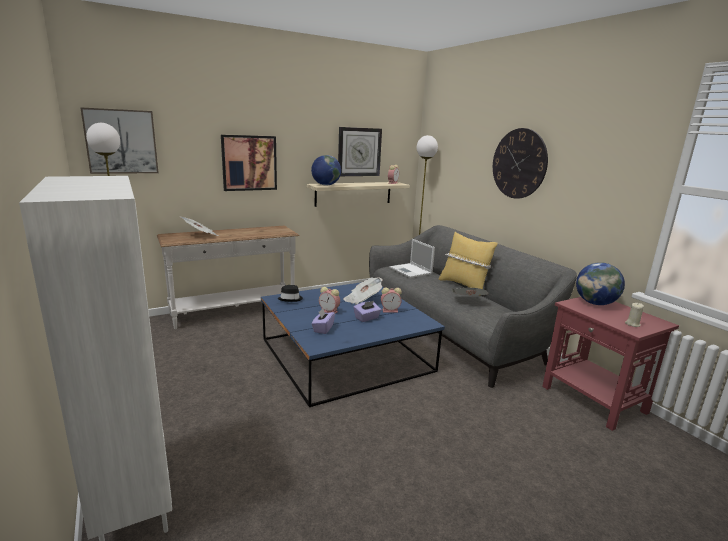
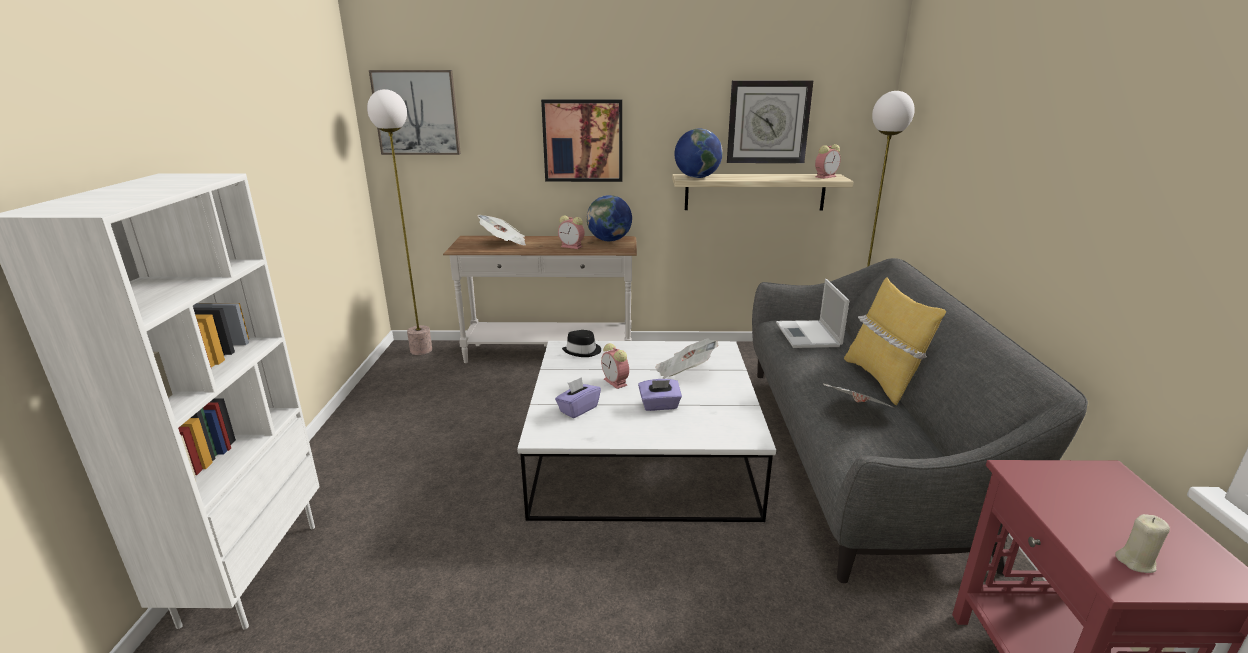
camera: 30 degrees right, 5 degrees up
(346, 354) = (643, 452): blue coffee table -> white coffee table
(390, 310) = (711, 400): alarm clock -> alarm clock (572, 246)
(519, 163) = (1029, 153): wall clock -> none
(595, 303) = (1091, 485): globe -> globe (609, 240)

